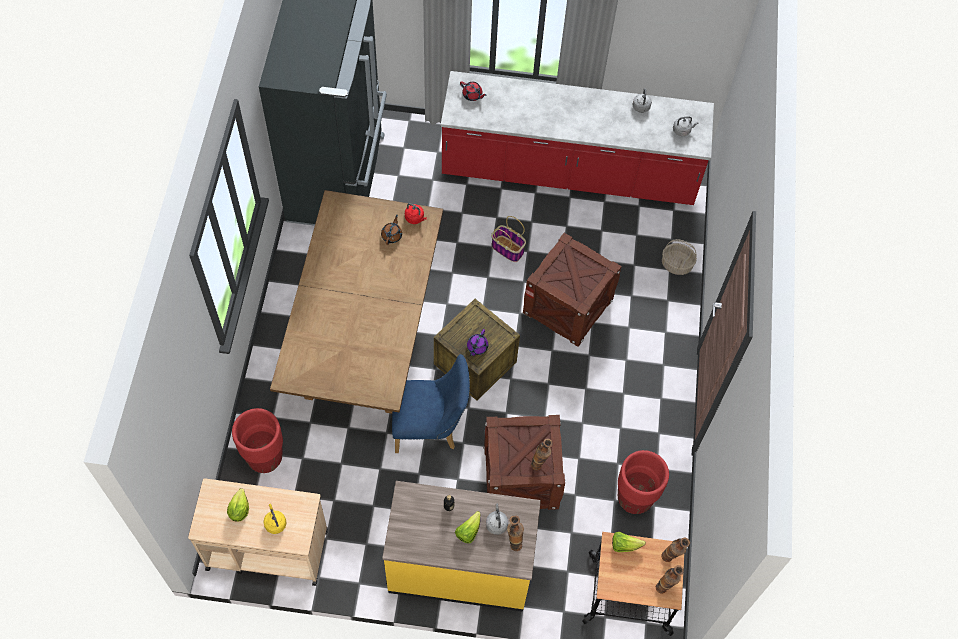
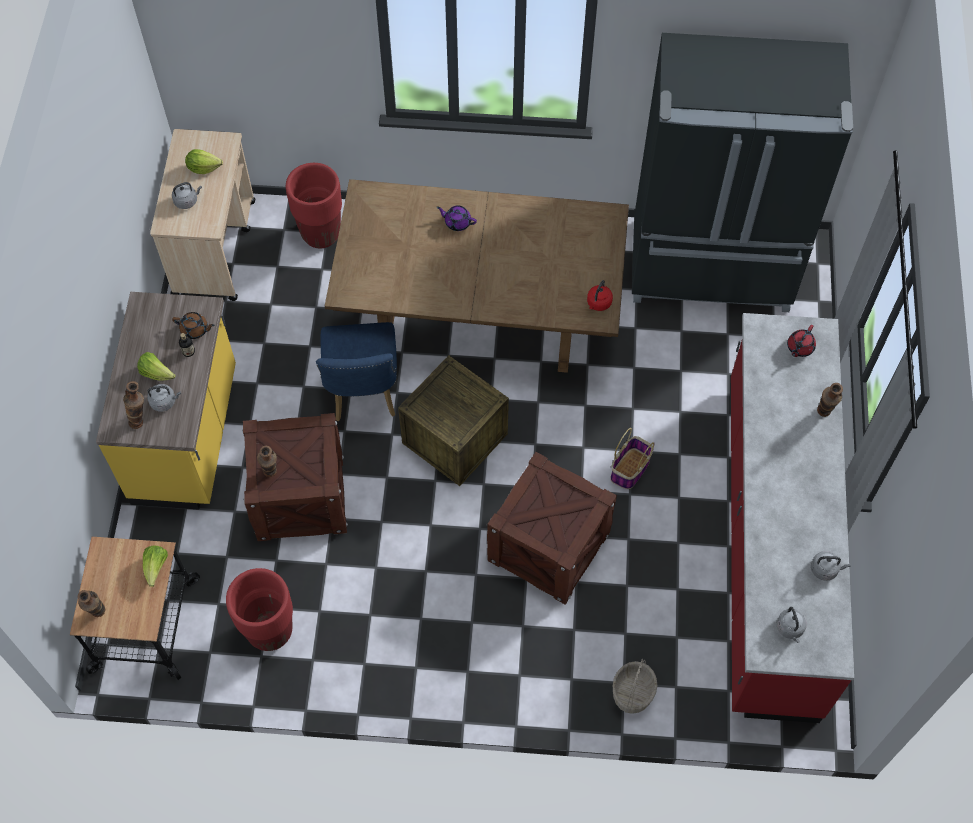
camera: 90 degrees right, 0 degrees up
(275, 523) = (187, 201): yellow kettle -> grey kettle
(392, 235) = (569, 280): brown teapot -> brown teapot (195, 330)
(477, 347) = (437, 404): purple teapot -> purple teapot (457, 222)
(670, 558) = (136, 623): vase -> vase (823, 415)

